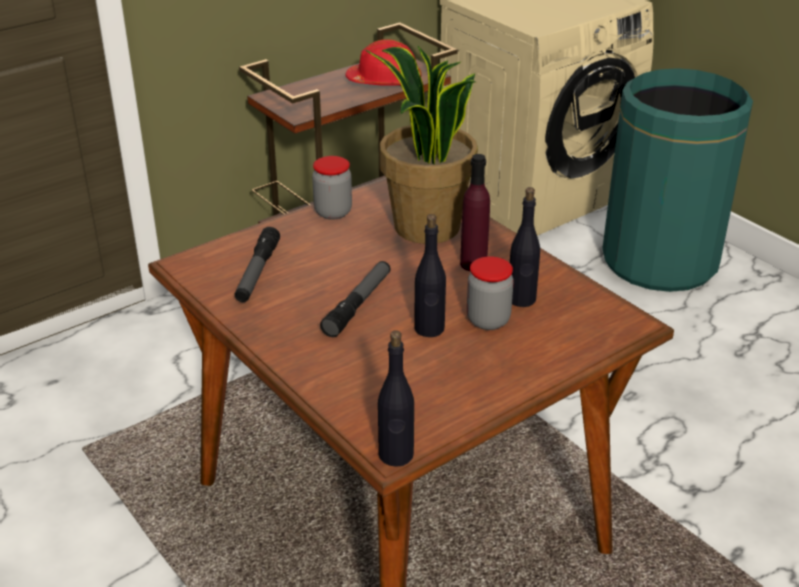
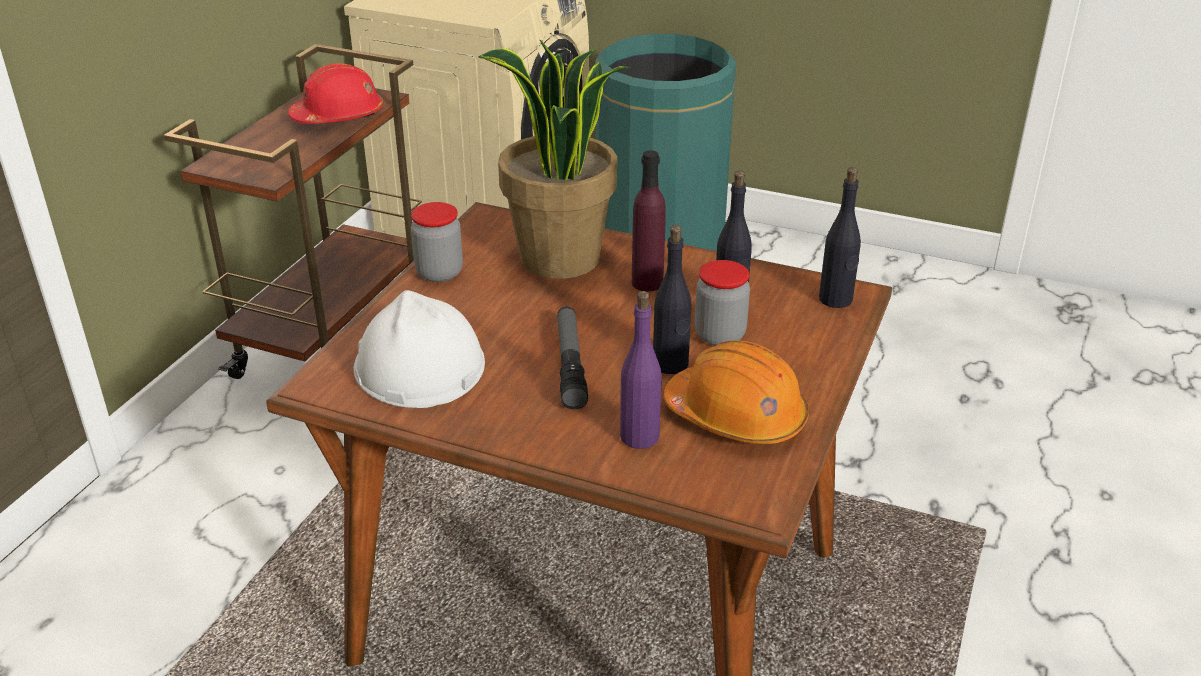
camera: 30 degrees left, 0 degrees up
(257, 272) = (419, 366): flashlight -> white hard hat
(355, 371) = (640, 436): none -> purple bottle
(396, 455) = (770, 507): black bottle -> black bottle (836, 299)
(438, 383) = (736, 417): none -> orange hard hat

